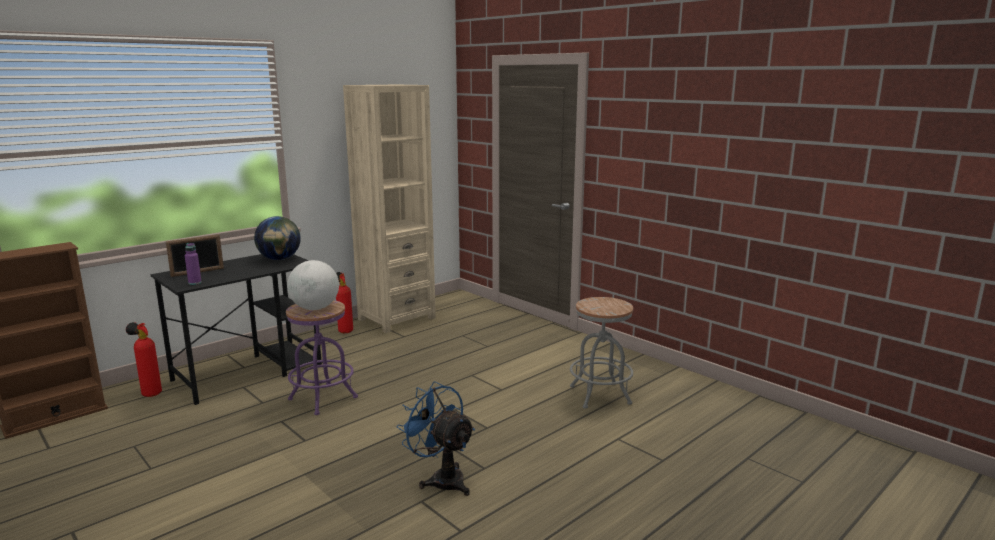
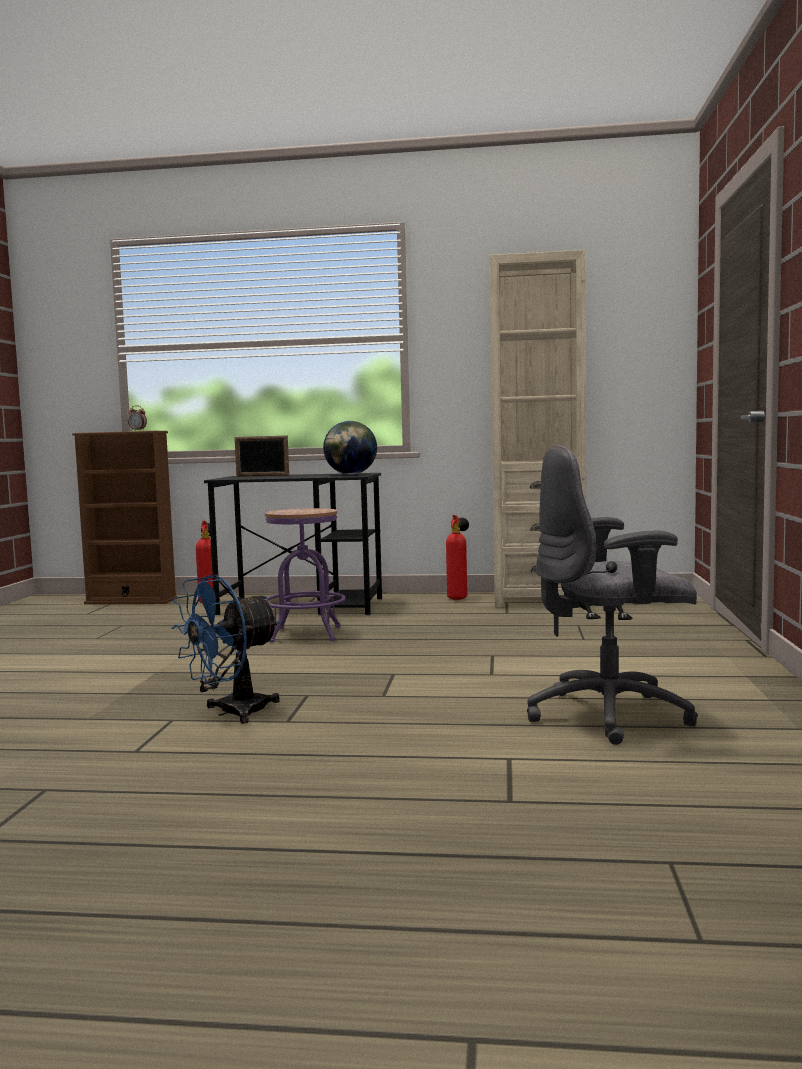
camera: 50 degrees right, 10 degrees down
(45, 248) = (138, 430): none -> alarm clock
(195, 282) = (235, 478): purple bottle -> none
(315, 308) = (300, 511): globe -> none
(442, 478) = (231, 713): blue fan -> blue fan turned 135 degrees counterclockwise
(600, 395) = (611, 715): grey stool -> grey office chair

